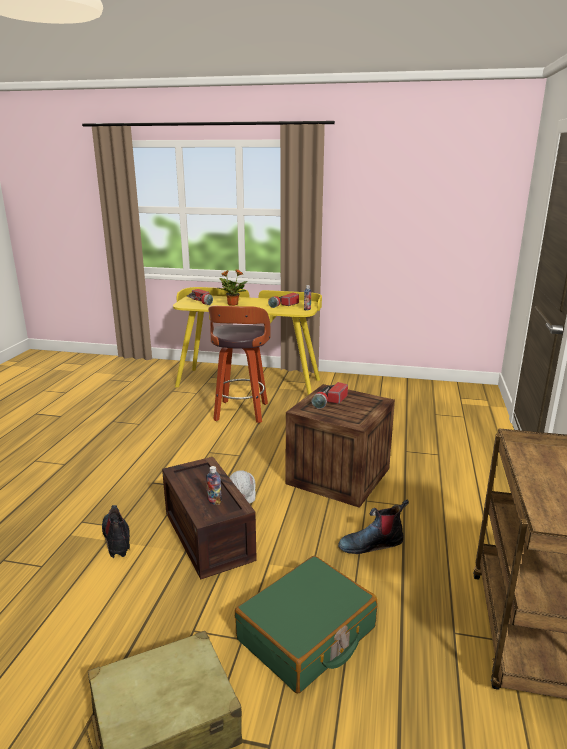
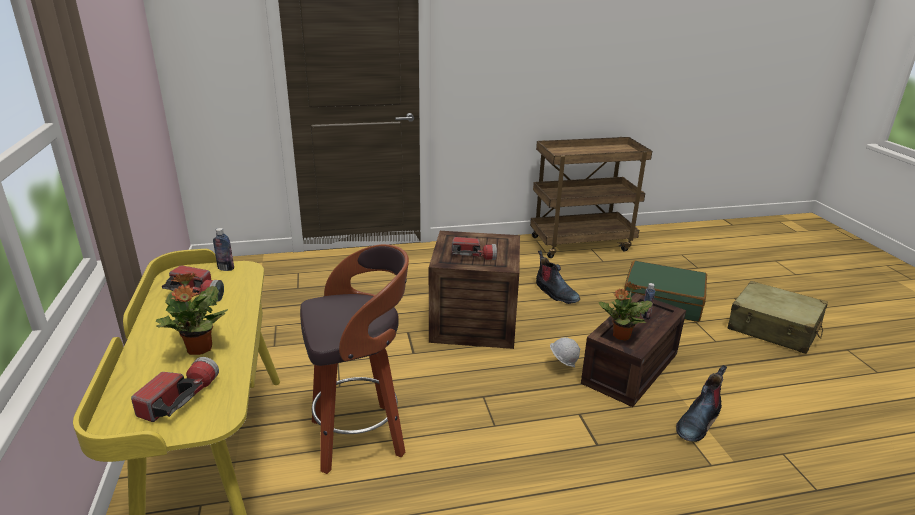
camera: 115 degrees left, 5 degrees up
(200, 475) = (621, 336): none -> potted plant

